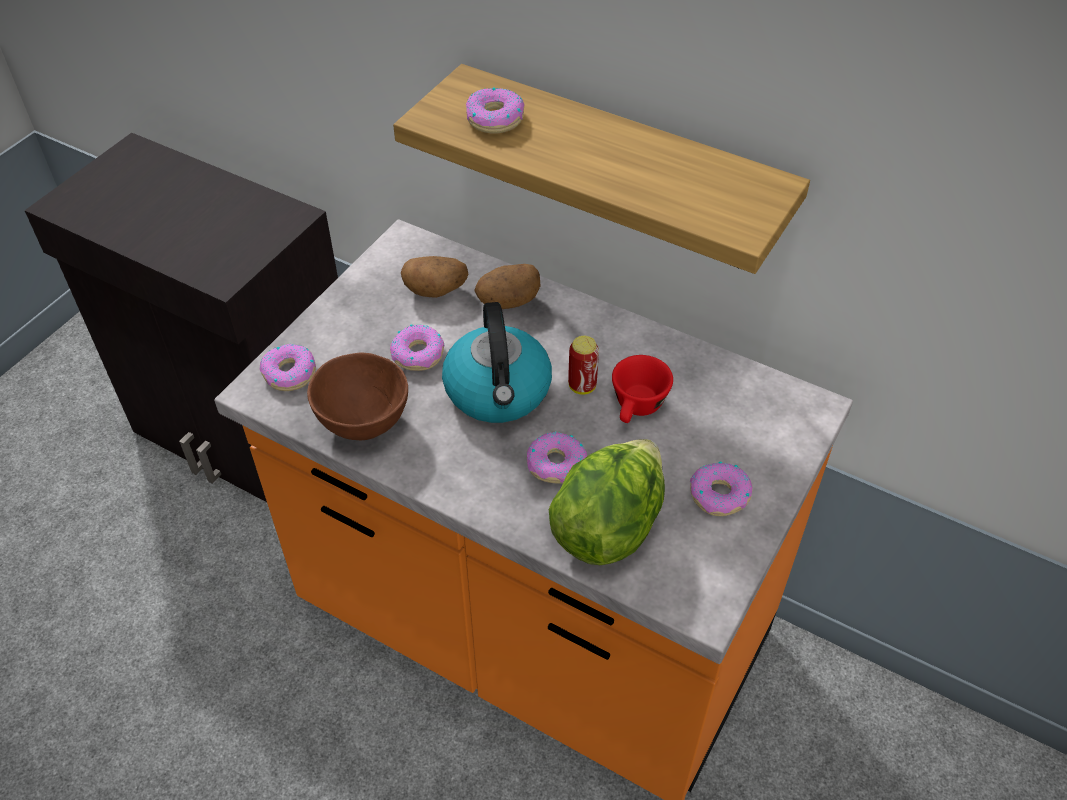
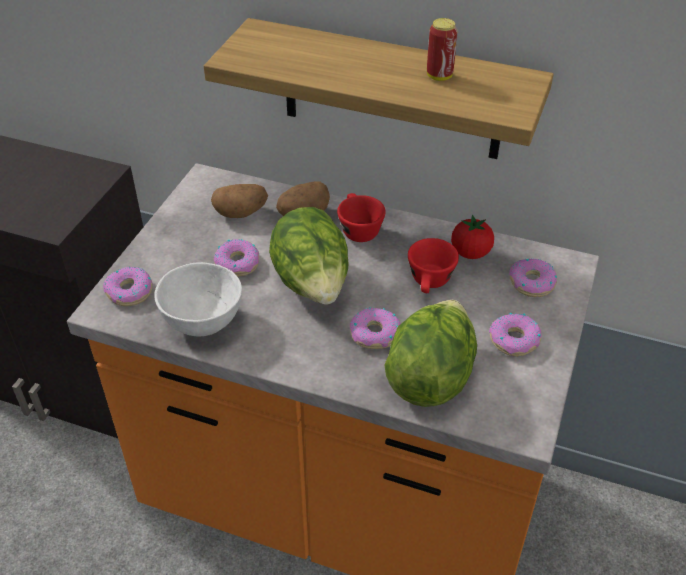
camera: 10 degrees left, 5 degrees down
(362, 421) = (202, 322): brown bowl -> white bowl
(494, 118) = (287, 53): donut -> donut (531, 283)
(498, 392) = (312, 284): kettle -> lettuce
(568, 327) = (358, 229): none -> red cup
(582, 386) = (380, 272): can -> can (439, 76)
(695, 376) = (470, 253): none -> tomato

